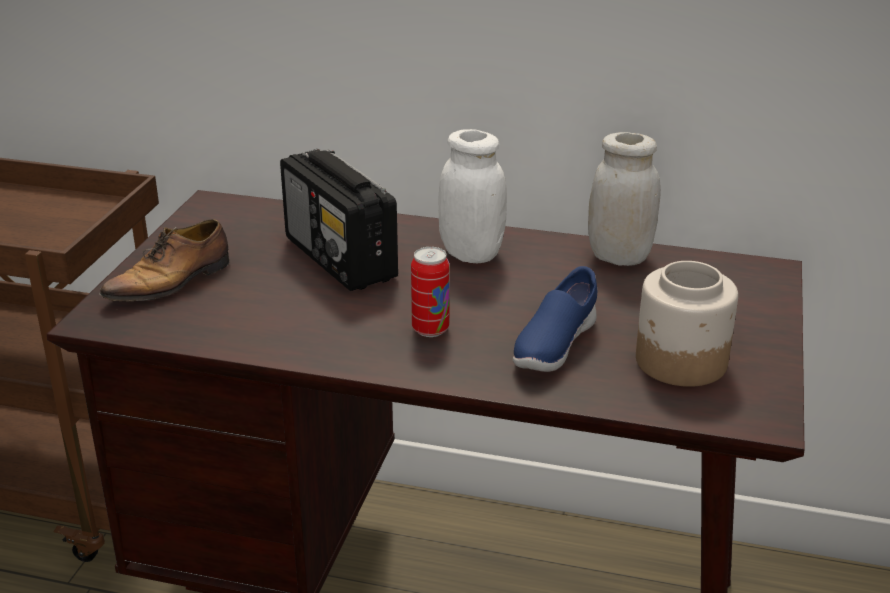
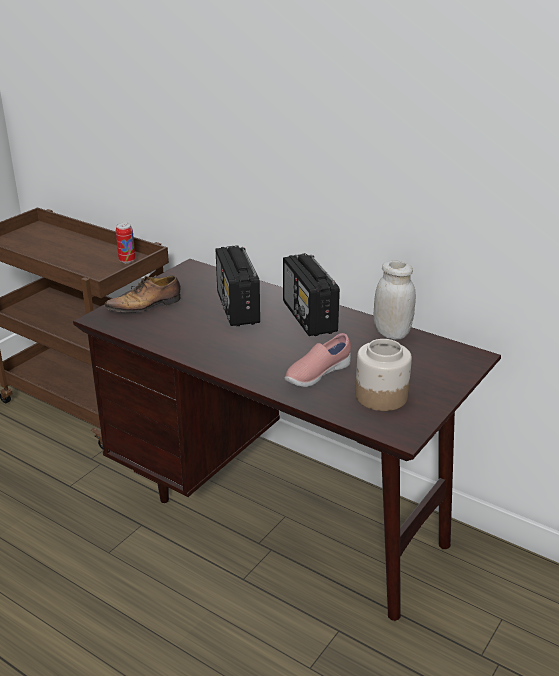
camera: 20 degrees right, 0 degrees up
(430, 329) = (258, 353): can -> can (127, 260)
(471, 254) = (309, 317): white jar -> radio
(553, 347) = (317, 375): blue shoe -> pink shoe

